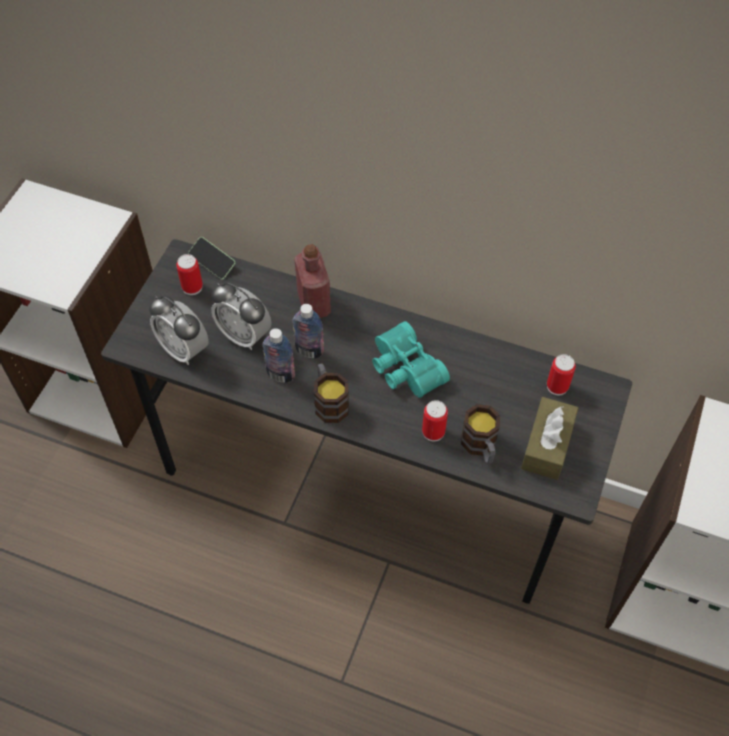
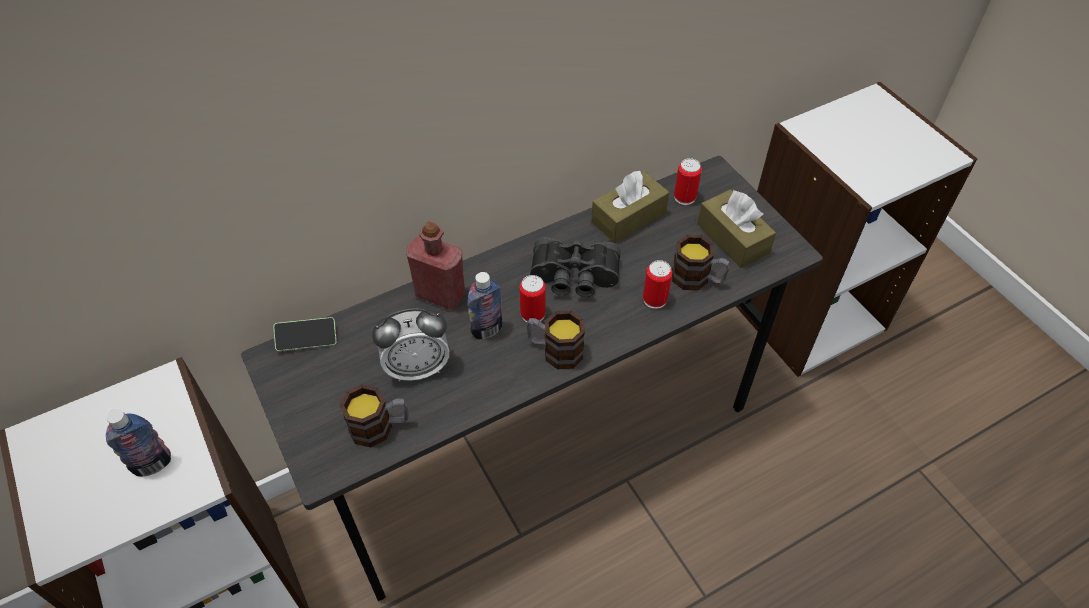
camera: 50 degrees left, 5 degrees down
(183, 349) = (380, 427): alarm clock -> mug
(192, 287) = (316, 373): can -> can (533, 314)
(280, 375) = (490, 368): bottle -> bottle (152, 464)
(404, 369) = (574, 278): turquoise binoculars -> black binoculars
(497, 364) = (628, 217): none -> brown tissue box

